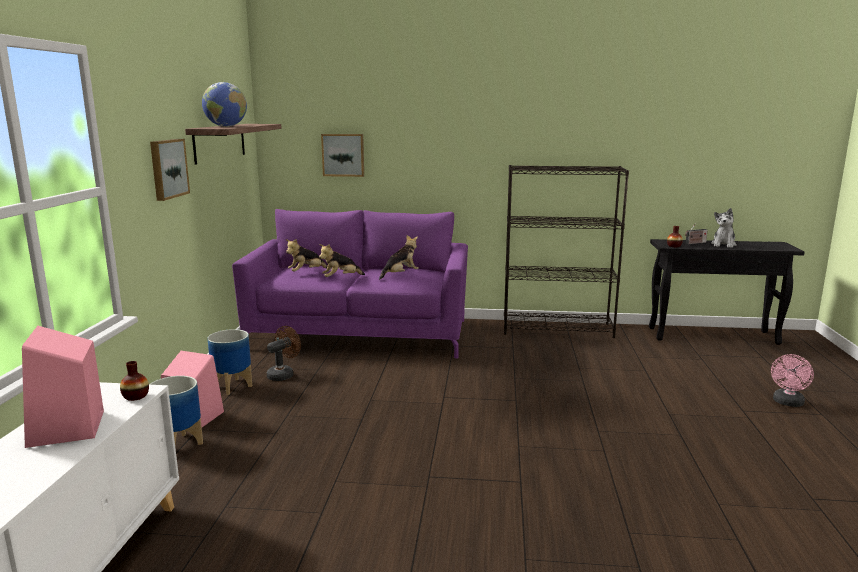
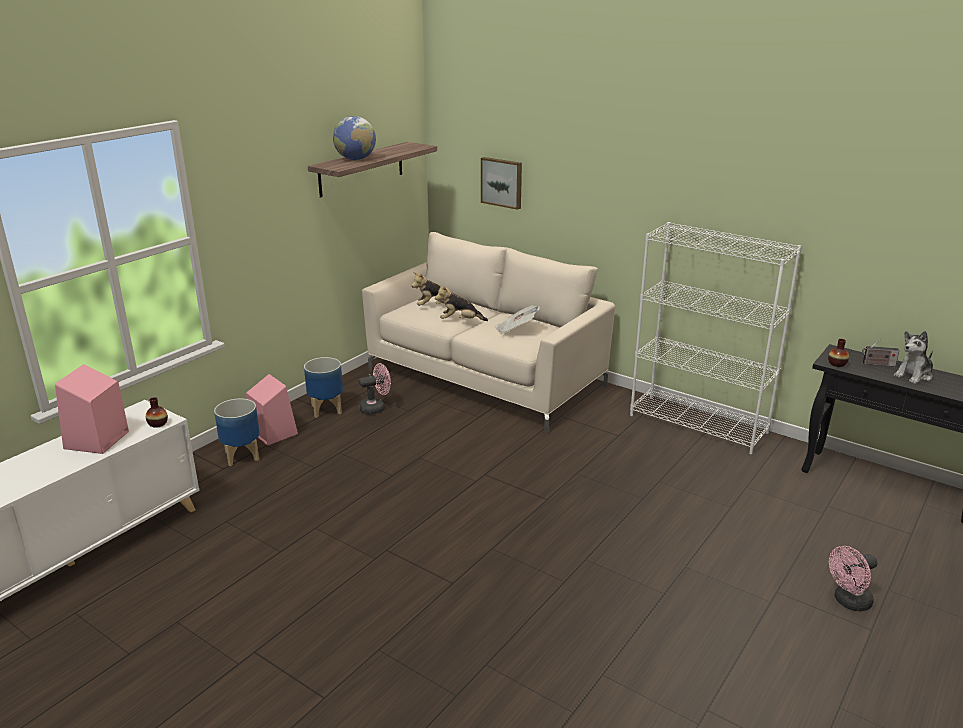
camera: 30 degrees right, 10 degrees up
(167, 168) = (279, 207): picture -> none
(283, 374) = (376, 408): brown fan -> pink fan
(359, 334) = (485, 378): purple sofa -> beige sofa
(400, 275) = (516, 330): plush toy -> newspaper
(558, 329) = (699, 424): black bookcase -> white bookcase

